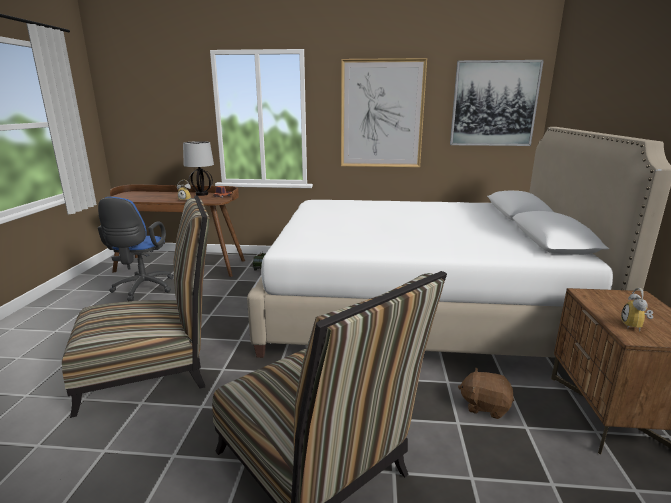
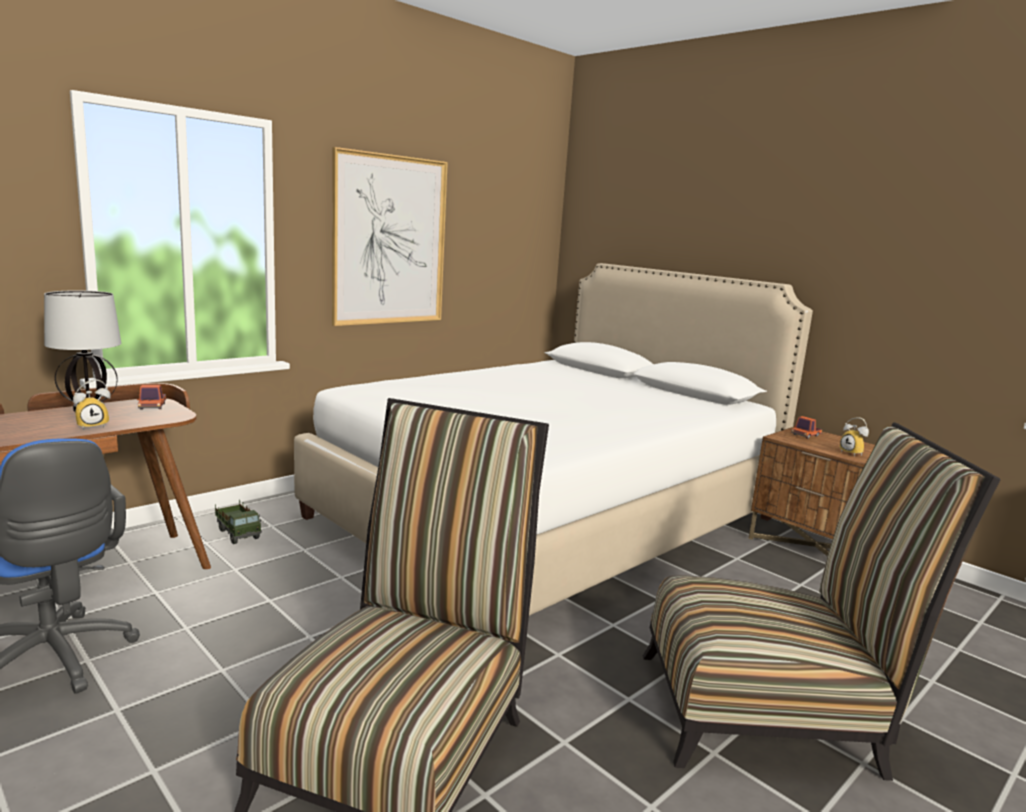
camera: 50 degrees left, 5 degrees down
(485, 406) = (756, 583): brown plush toy -> none
(494, 104) = (514, 231): picture -> none
(625, 299) = (806, 435): none -> toy truck

